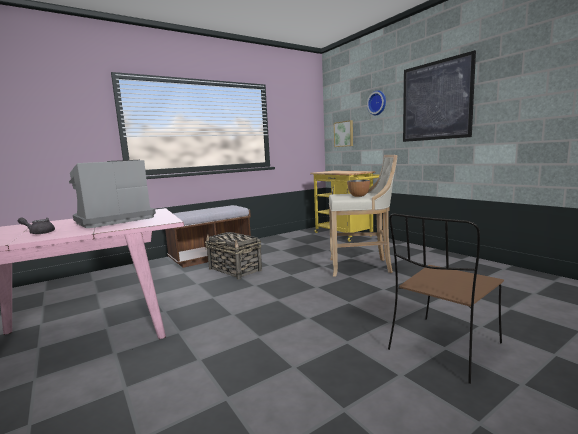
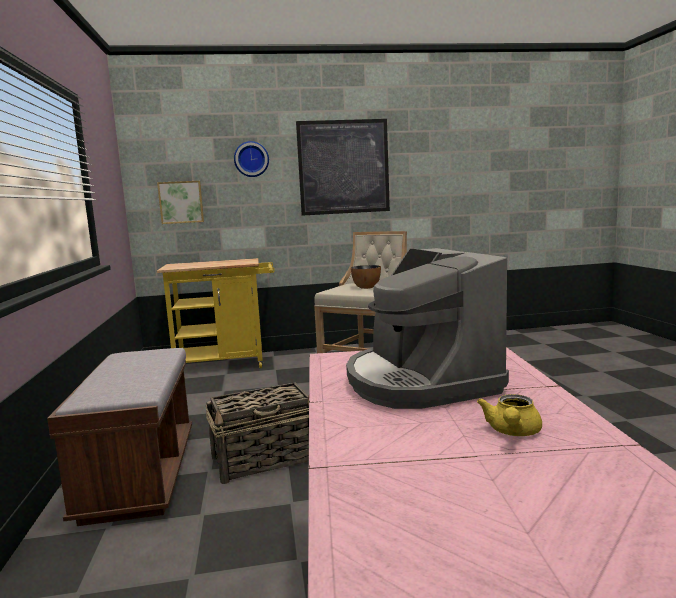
camera: 65 degrees left, 0 degrees up
(39, 232) = (512, 432): grey teapot -> yellow teapot
(443, 348) = (585, 396): brown chair -> none

